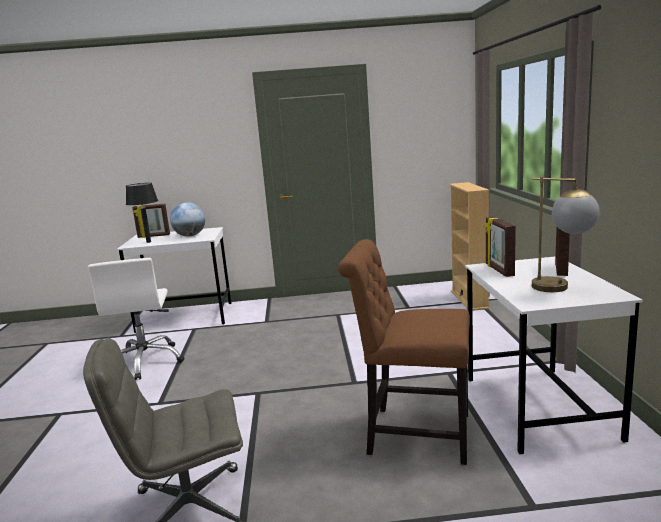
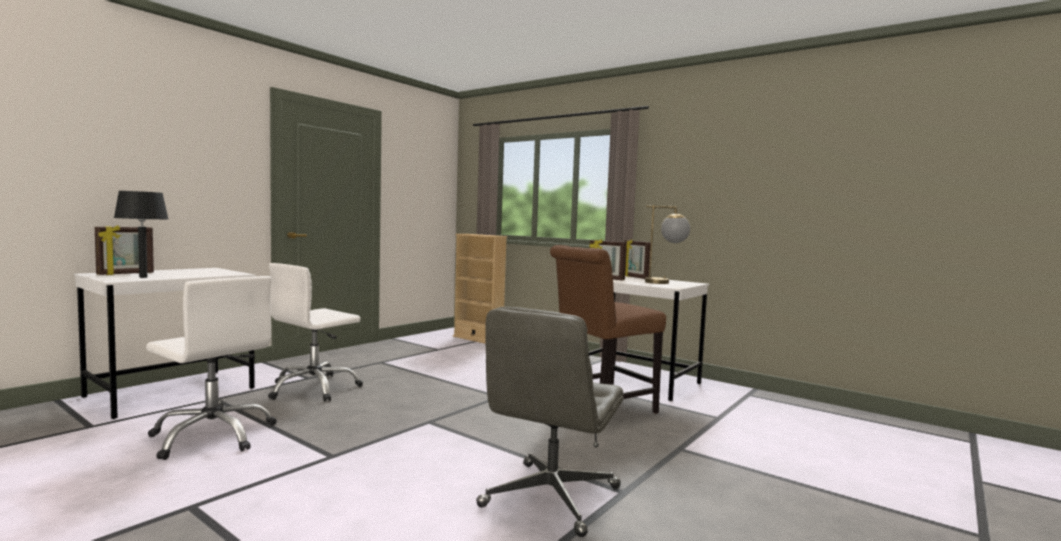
camera: 50 degrees left, 10 degrees down
(190, 236) = (197, 272): globe -> none
(252, 333) = (314, 388): none -> white office chair

